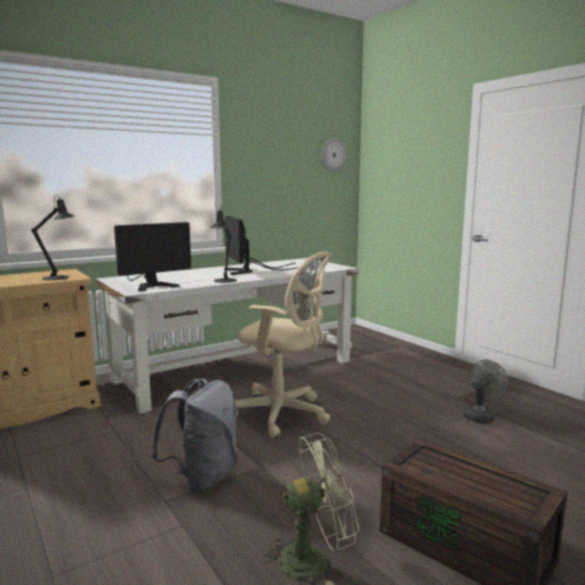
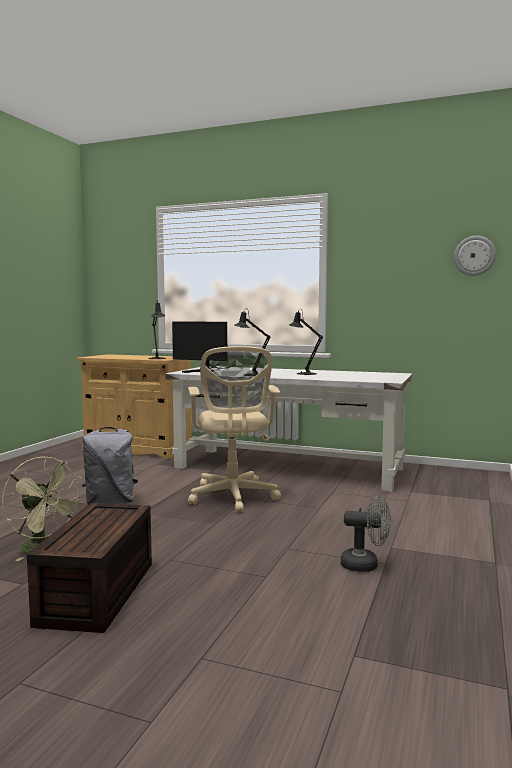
camera: 55 degrees right, 5 degrees down
(249, 271) = (304, 373): monitor -> black table lamp

